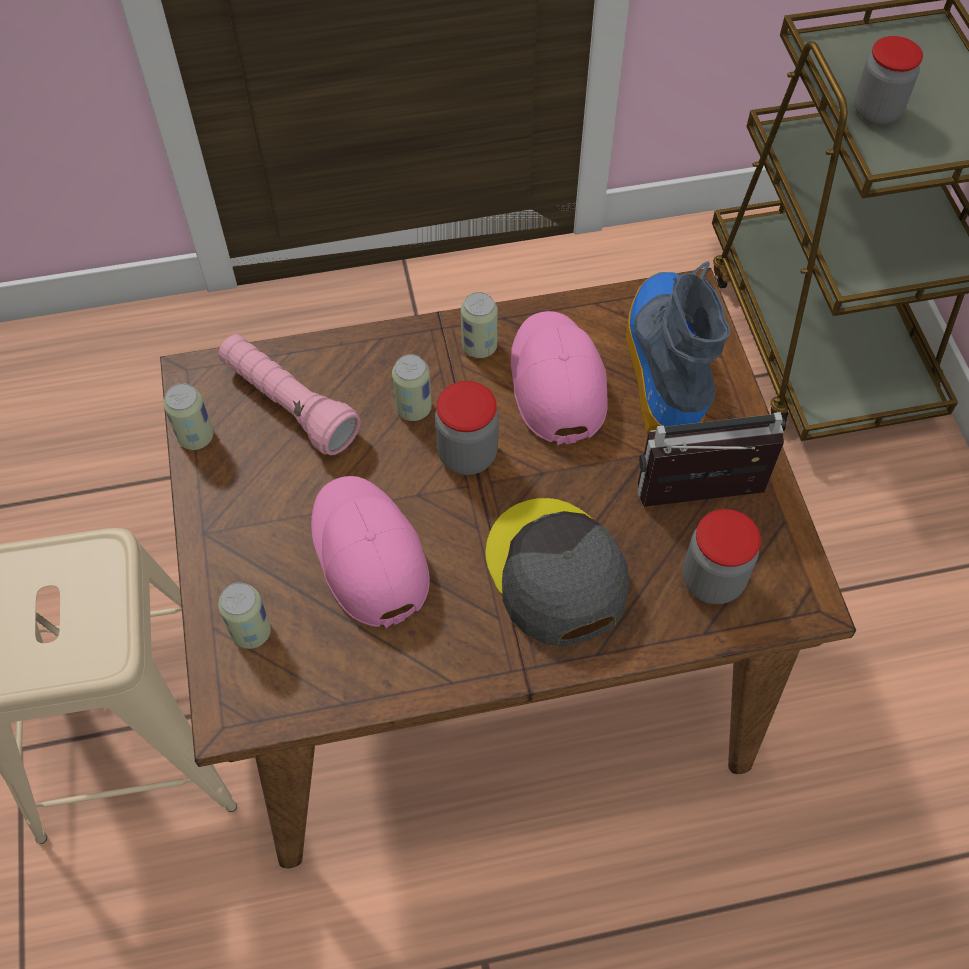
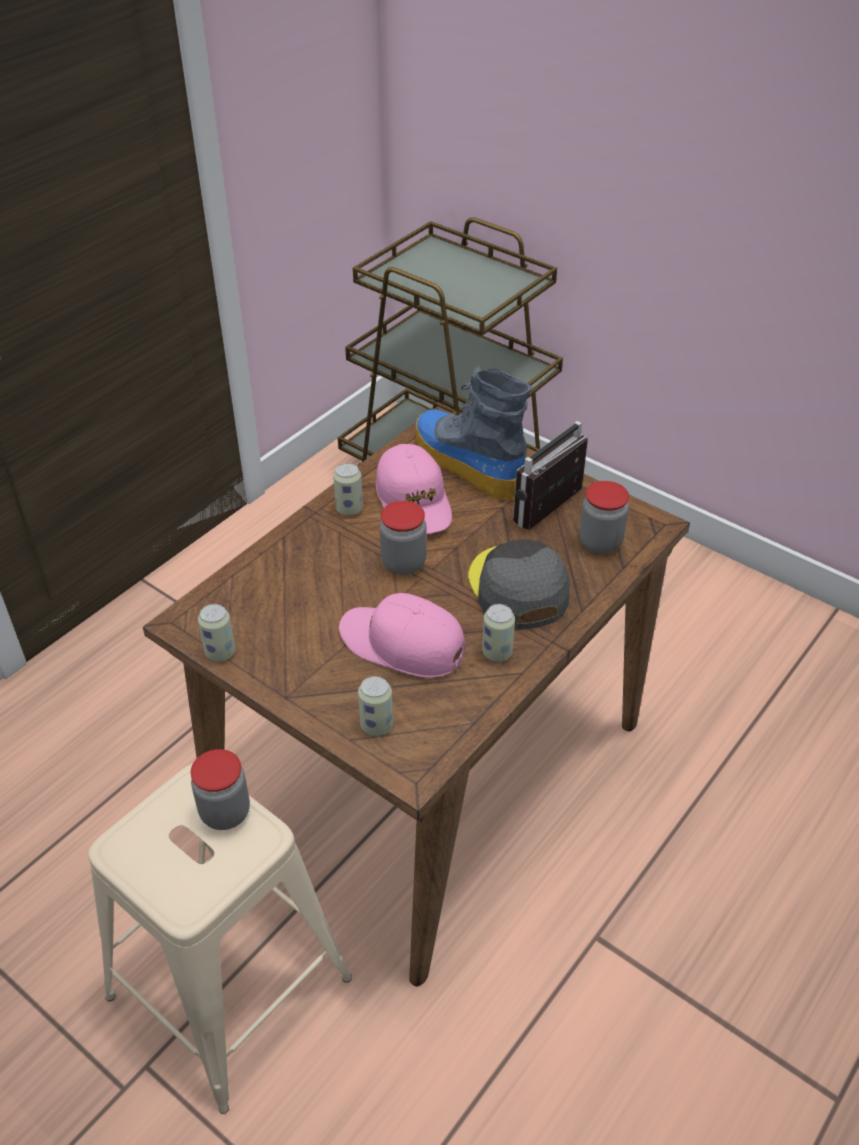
camera: 40 degrees left, 15 degrees down
(288, 405) = (264, 602): pink flashlight -> none
(413, 408) = (345, 559): can -> can (497, 652)
(554, 573) = (517, 588): grey cap -> grey cap turned 45 degrees clockwise
(556, 382) = (414, 501): pink cap -> pink cap turned 150 degrees counterclockwise
(876, 111) = (446, 293): jar -> jar (225, 813)

